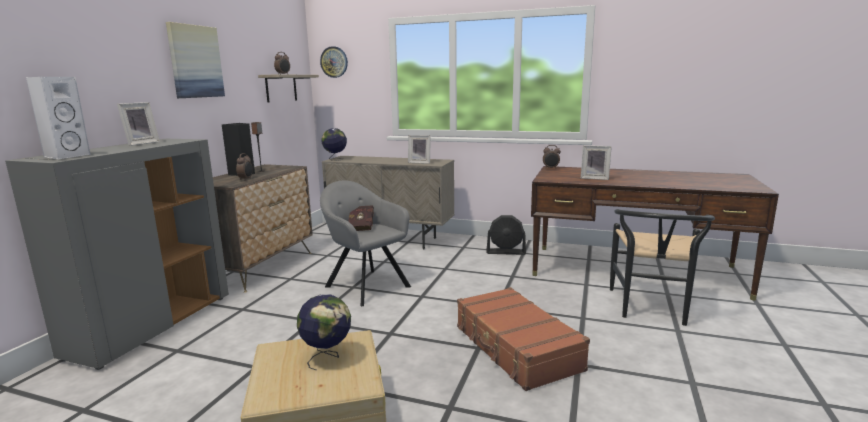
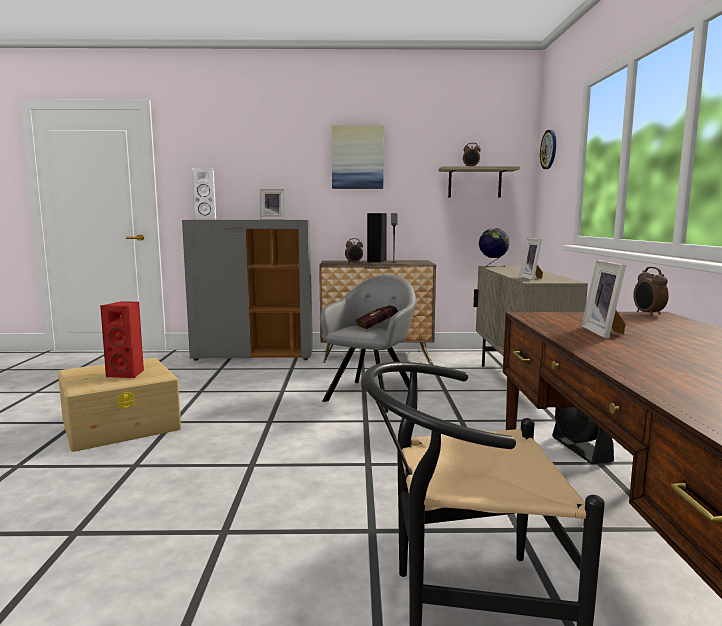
camera: 70 degrees right, 5 degrees down
(327, 357) = (127, 374): globe -> red speaker
(516, 348) = (256, 486): brown suitcase -> none

